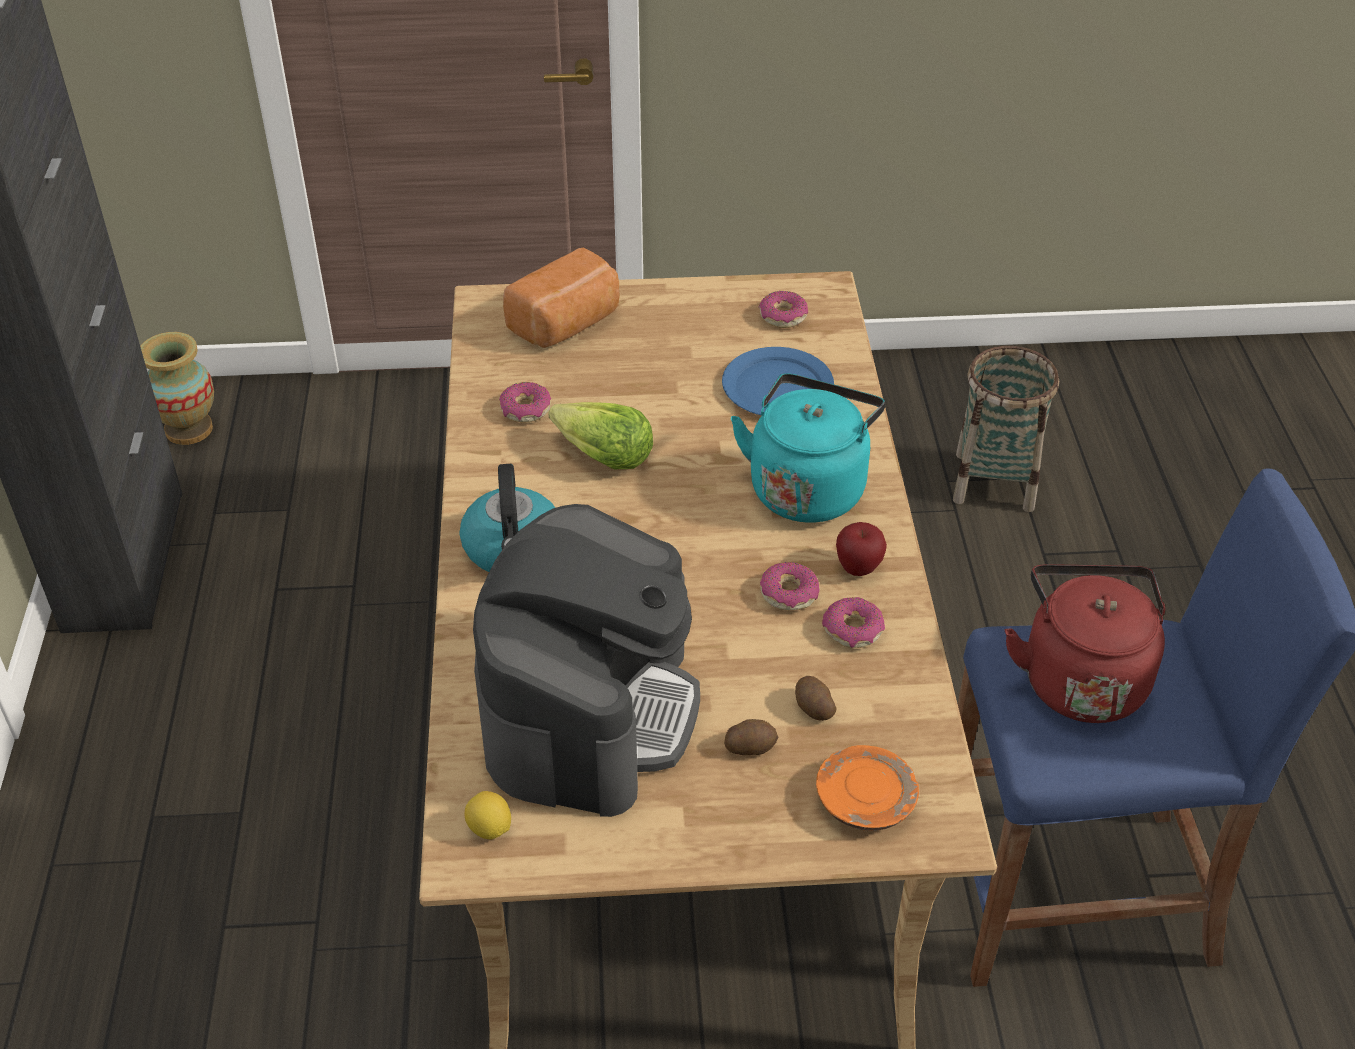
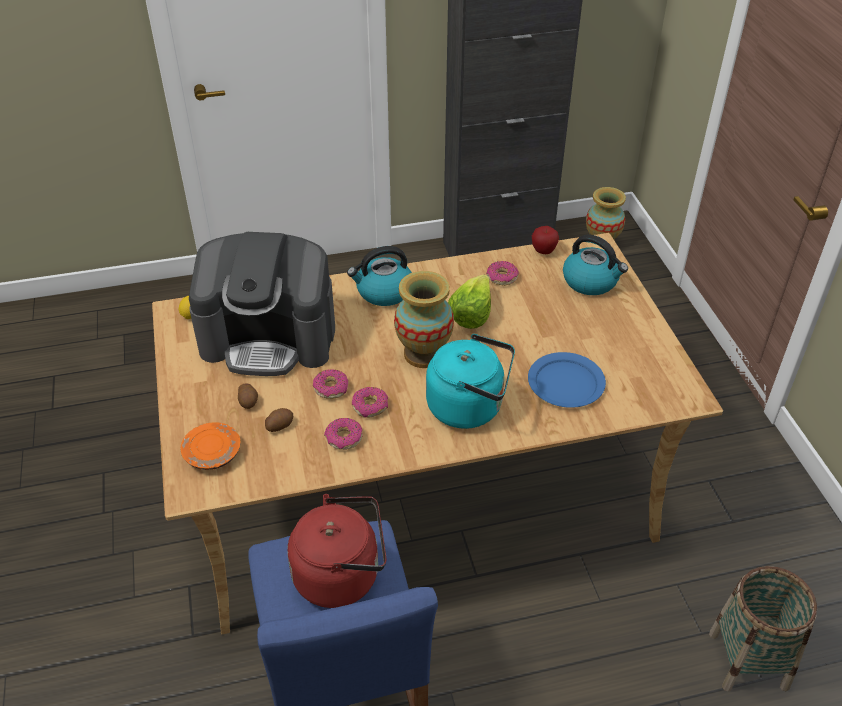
camera: 80 degrees right, 0 degrees up
(568, 324) = (591, 281): bread -> kettle
(682, 520) = (423, 354): none -> vase
(782, 316) = (646, 378): donut -> donut (331, 388)
(858, 568) = (399, 437): apple -> apple (543, 251)

